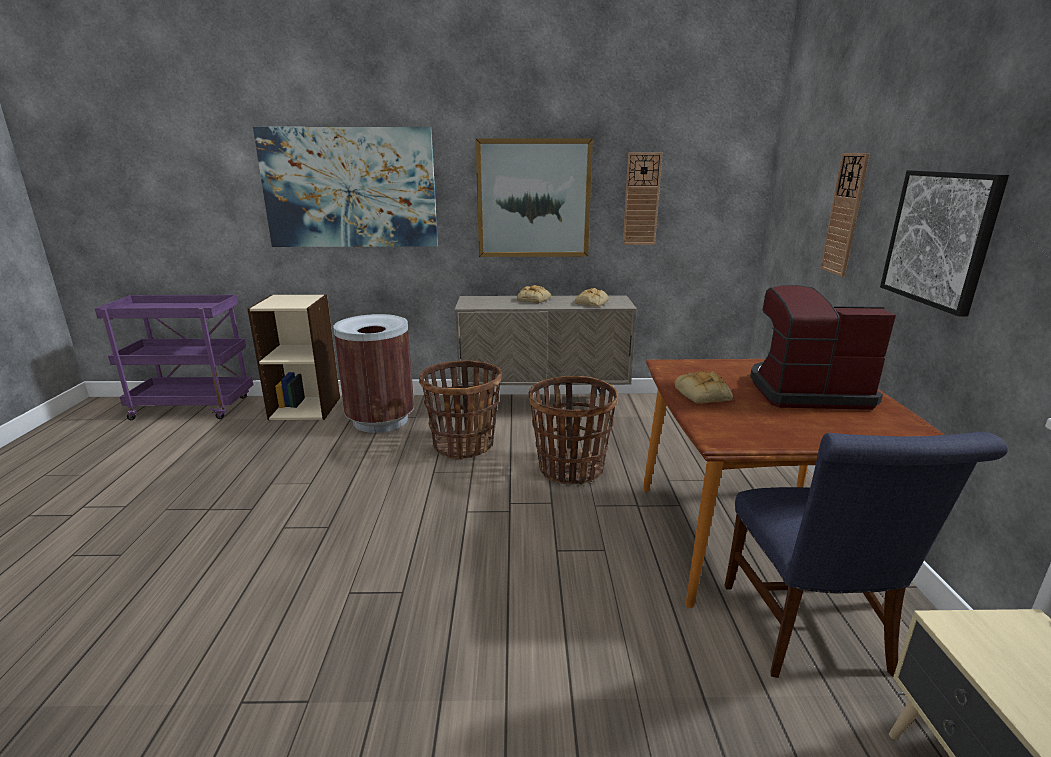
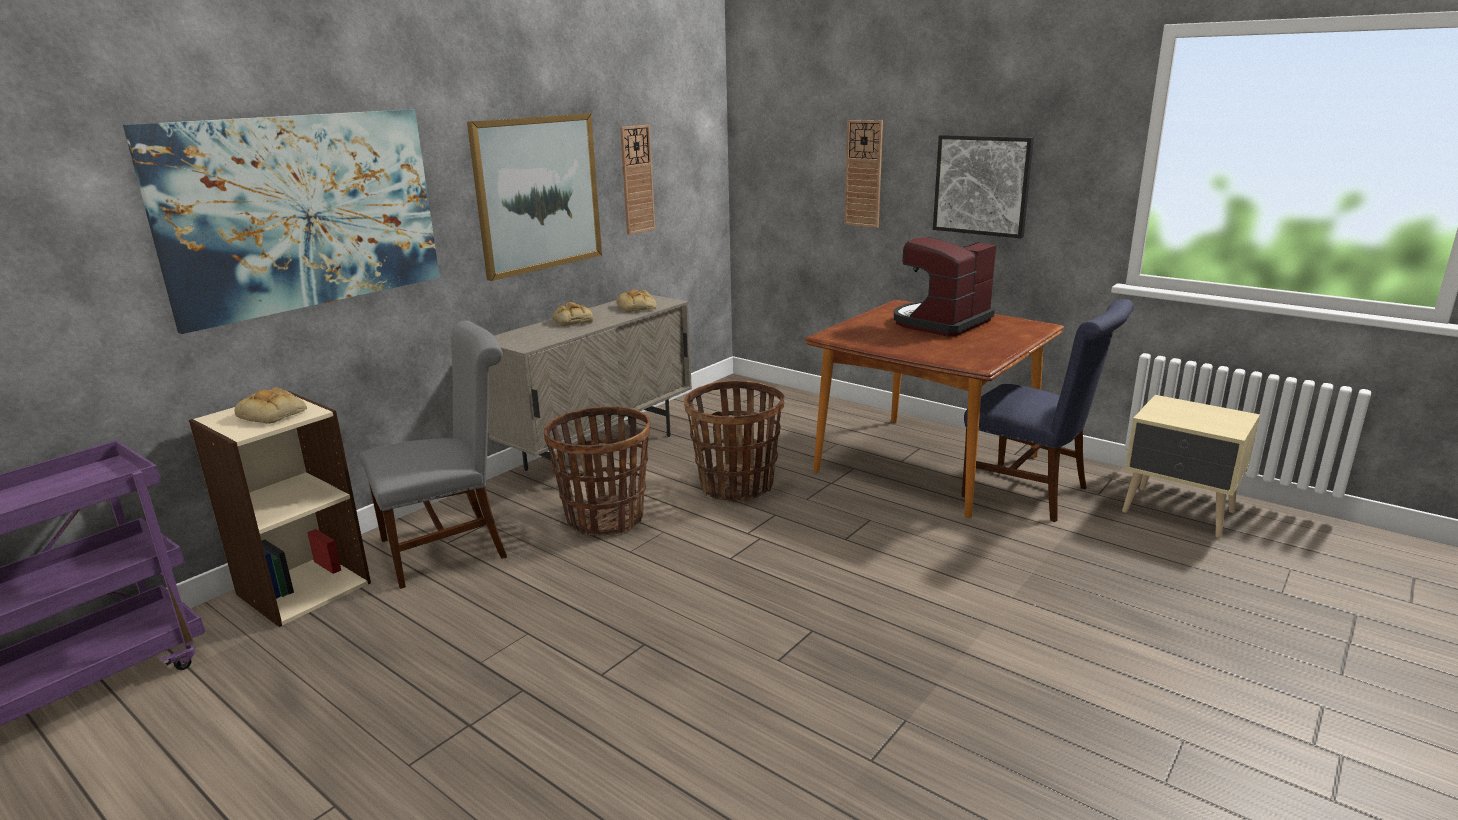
camera: 50 degrees left, 0 degrees up
(380, 420) = (452, 546): brown trash can -> grey chair
(704, 395) = (904, 345): bread -> bread (274, 414)

